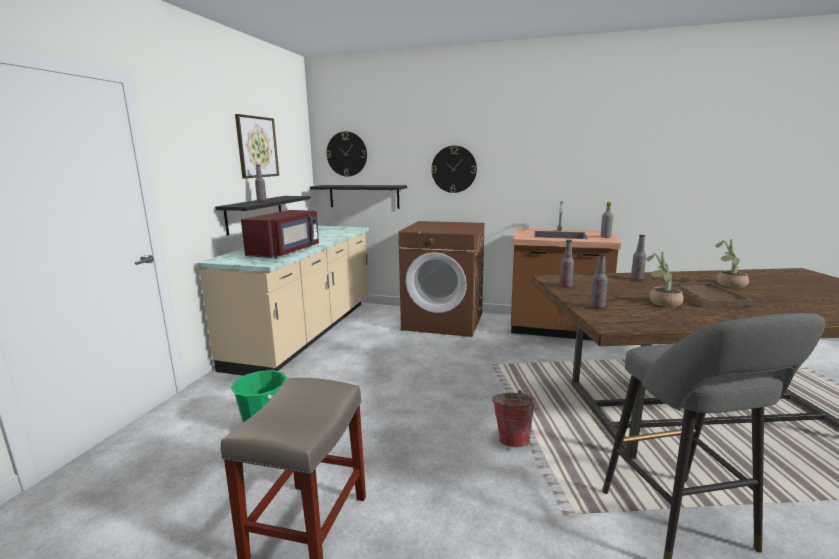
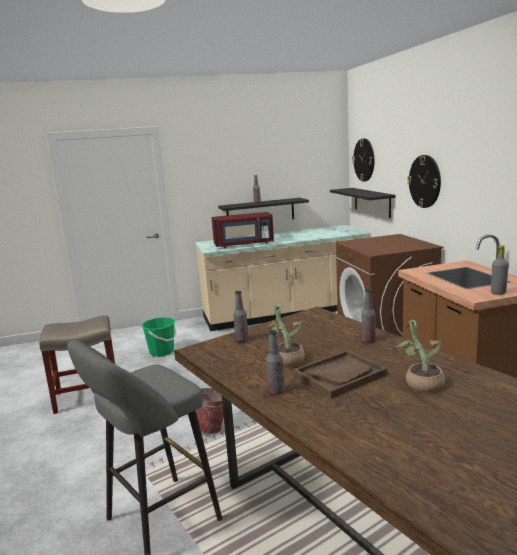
camera: 60 degrees right, 0 degrees up
(257, 147) = (269, 159): picture -> none
(565, 286) = (294, 321): bottle -> bottle (276, 391)

